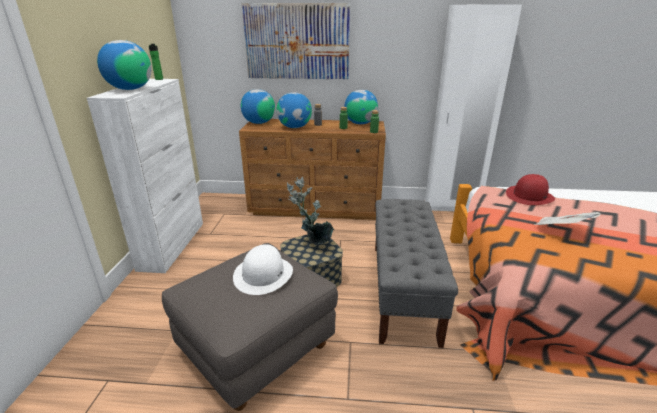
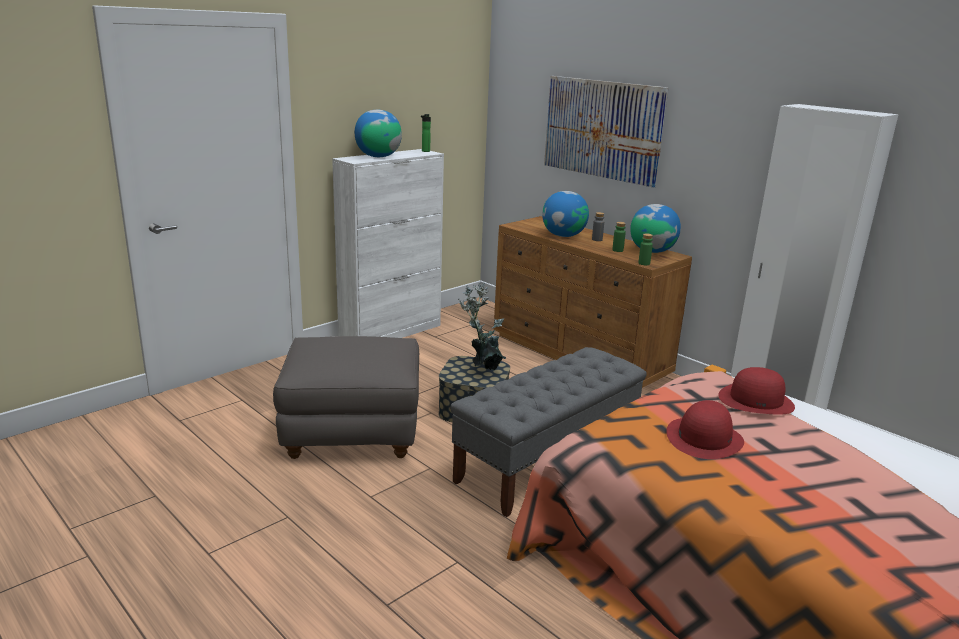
camera: 40 degrees right, 5 degrees down
(259, 123) = (536, 222): globe -> none
(263, 274) = (364, 351): white hat -> none
(561, 231) = (704, 438): newspaper -> red hat

